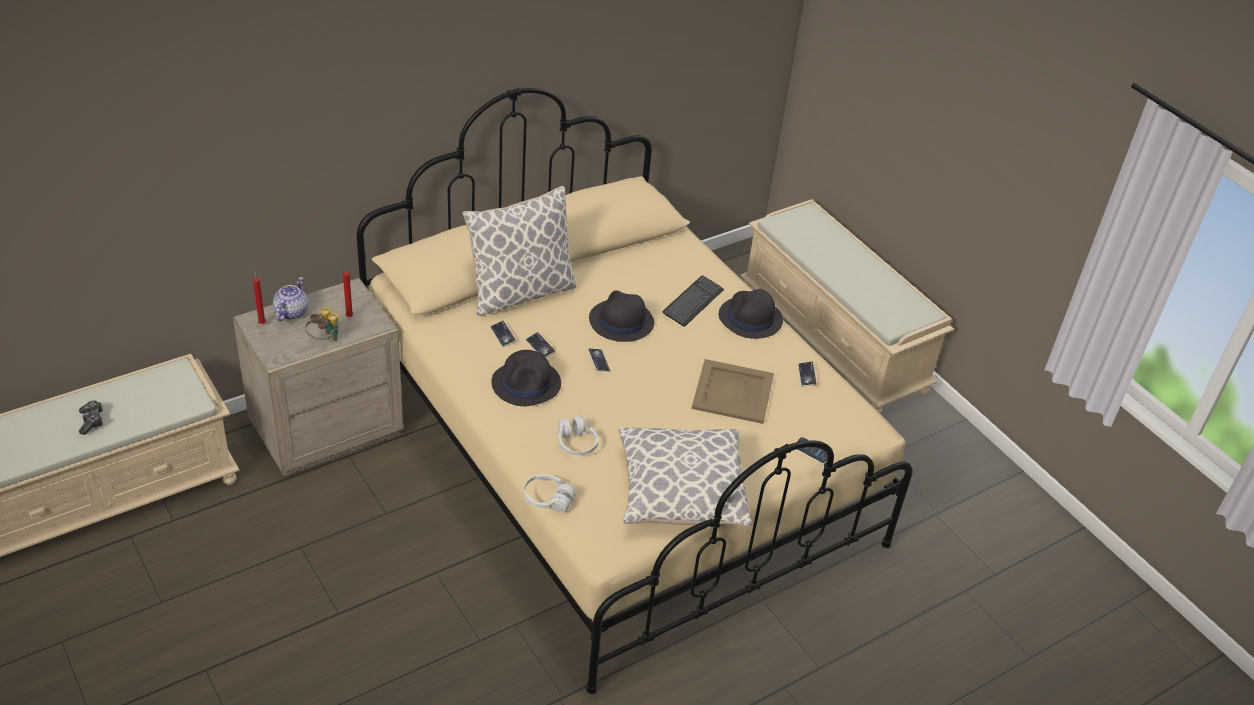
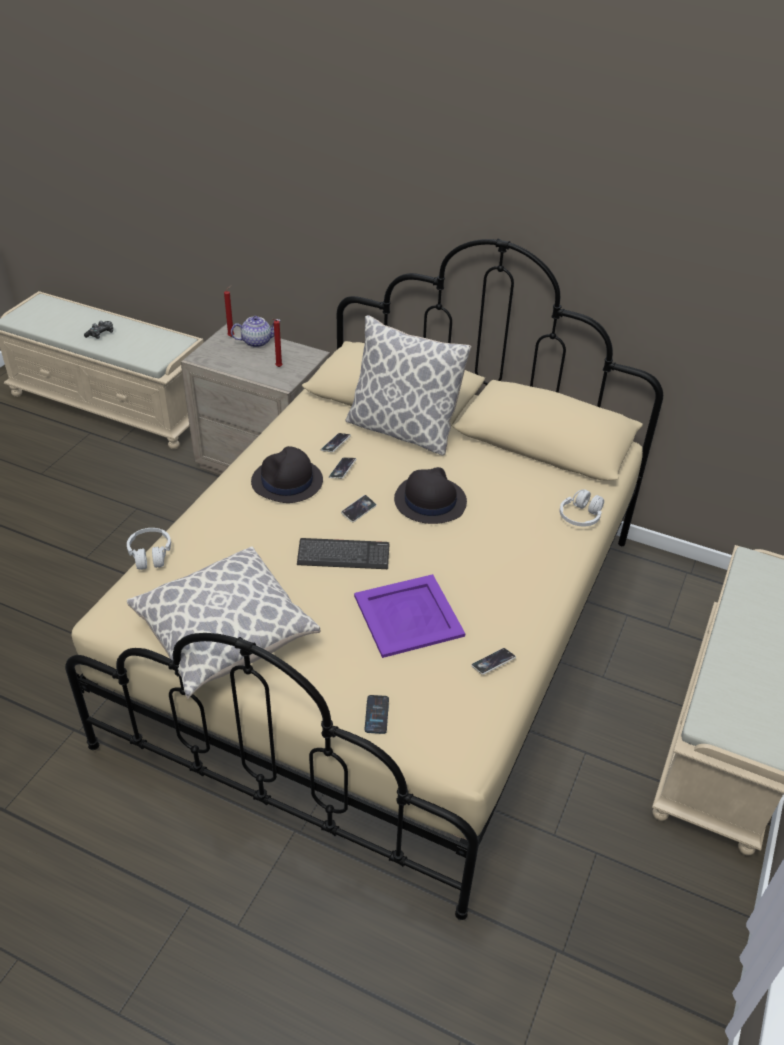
camera: 60 degrees right, 0 degrees up
(324, 340) = (240, 368): binoculars -> none
(576, 443) = (237, 541): white headphones -> white headphones (580, 516)
(693, 302) = (511, 534): keyboard -> keyboard (343, 555)
(733, 392) = (408, 616): beige tray -> purple tray
(750, 319) = (534, 583): black hat -> none

